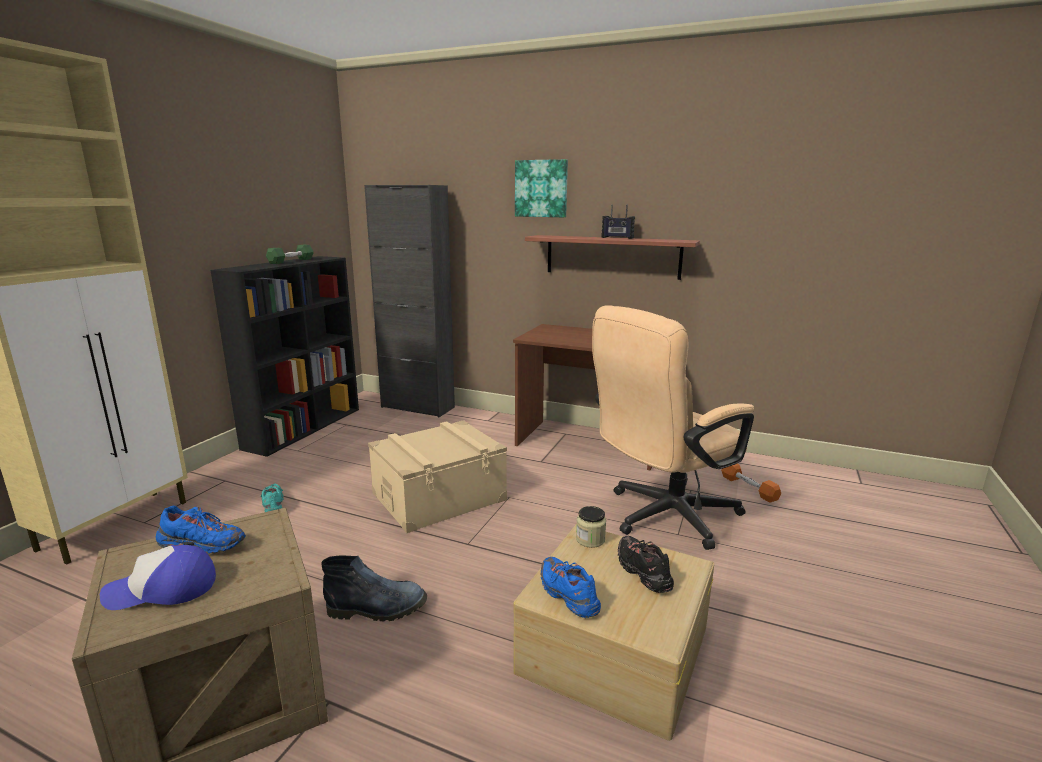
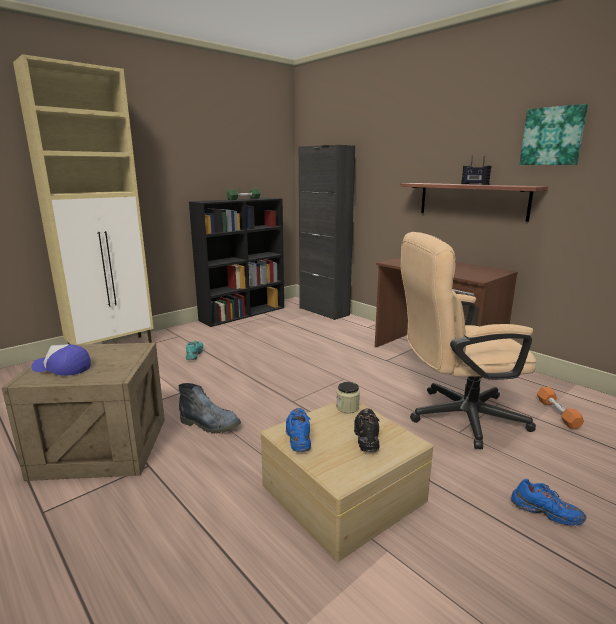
camera: 25 degrees right, 0 degrees up
(203, 545) = (99, 352): blue shoe -> blue shoe (545, 512)
(439, 496) = (296, 369): beige storage box -> none
(541, 188) = (421, 145): picture -> picture (552, 136)

